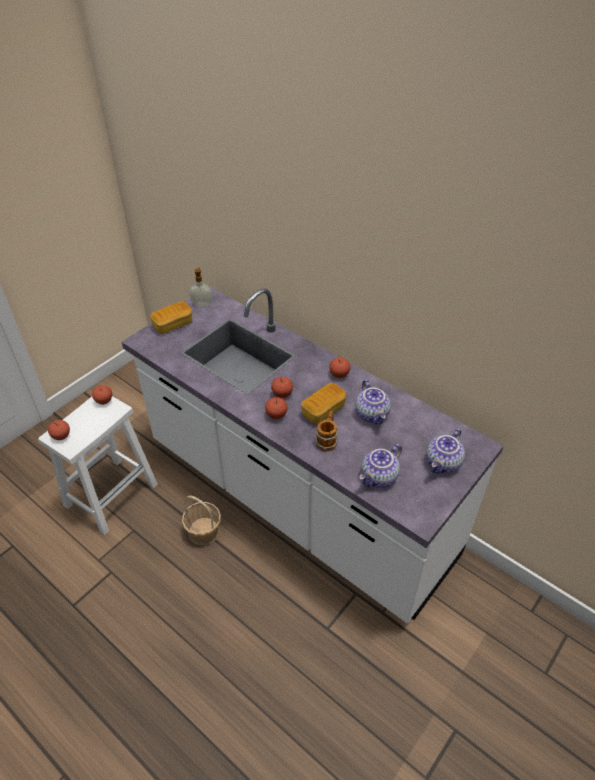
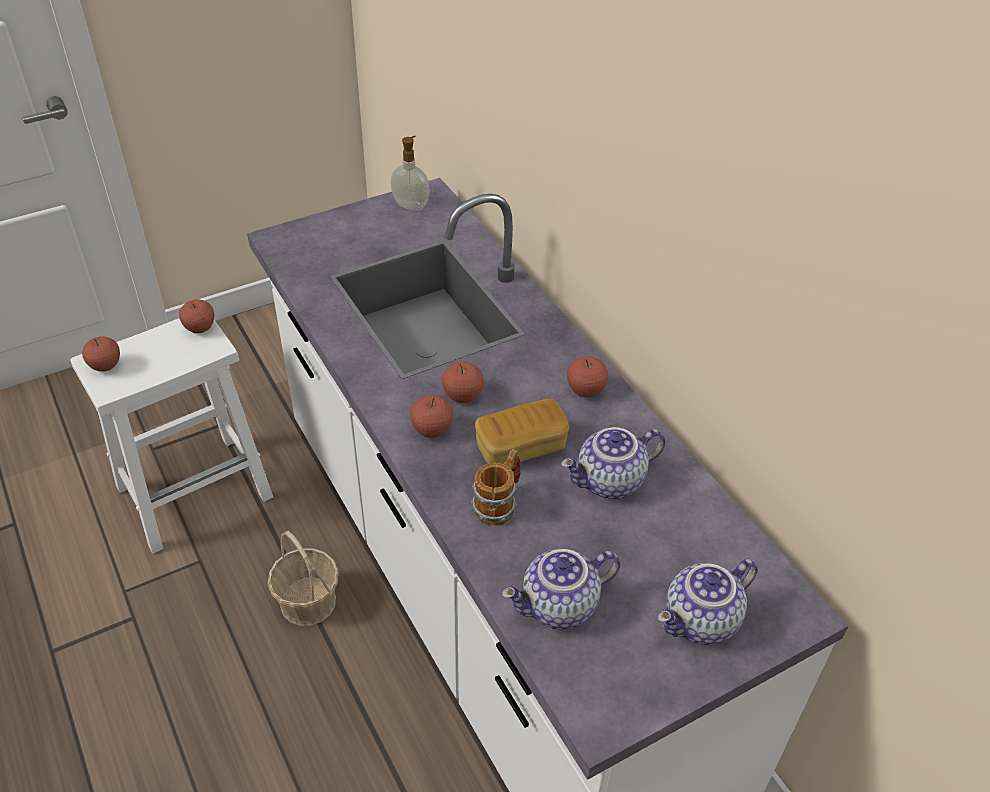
camera: 20 degrees right, 0 degrees up
(173, 325) = (344, 227): bread -> none
(372, 414) = (610, 482): teapot -> teapot turned 60 degrees clockwise

